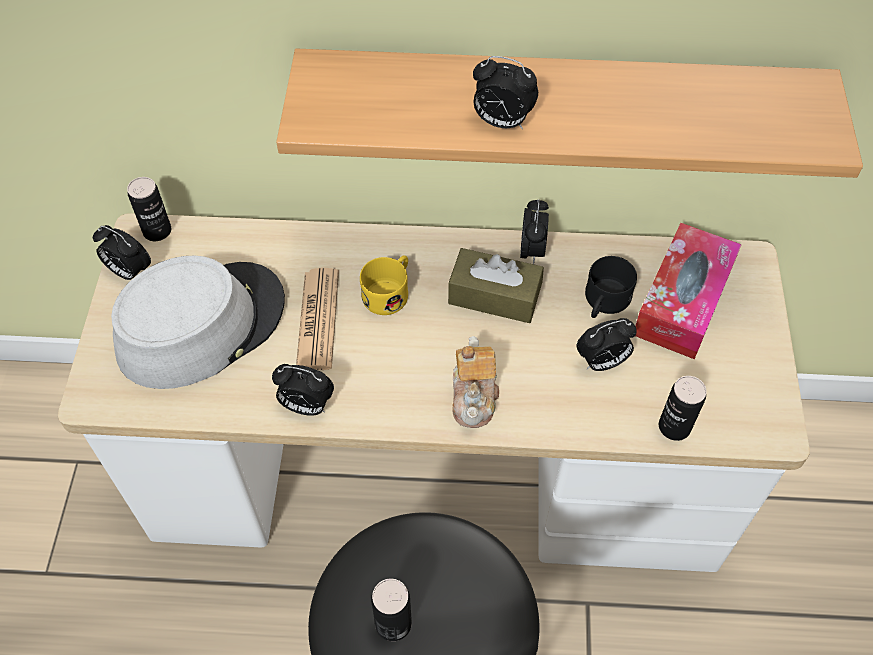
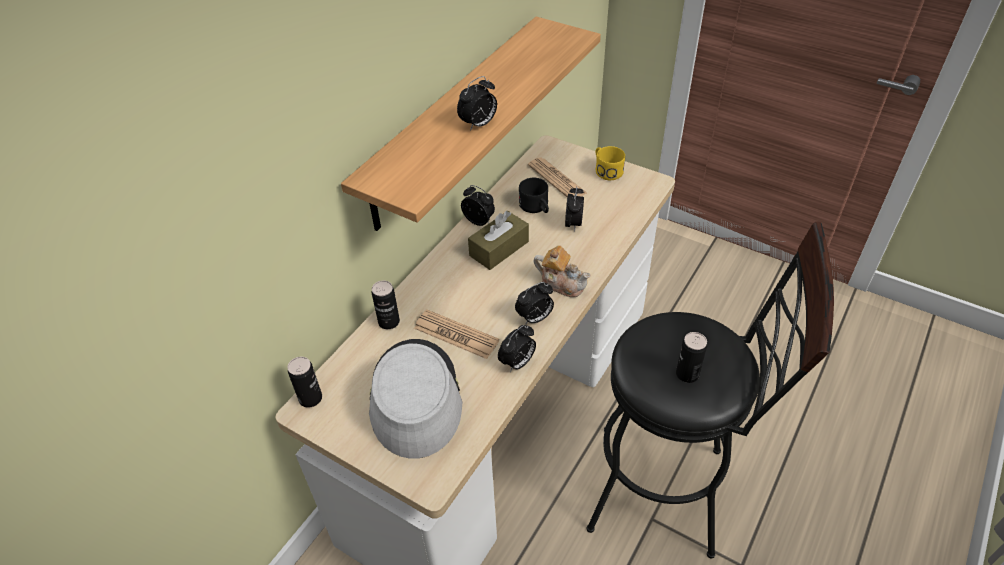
camera: 60 degrees left, 10 degrees down
(129, 272) = (334, 427): alarm clock -> alarm clock (535, 318)
(390, 292) = (461, 293): yellow mug -> yellow mug (606, 170)
(674, 427) = (630, 214): can -> can (389, 322)
(683, 301) = (556, 179): tissue box -> newspaper

